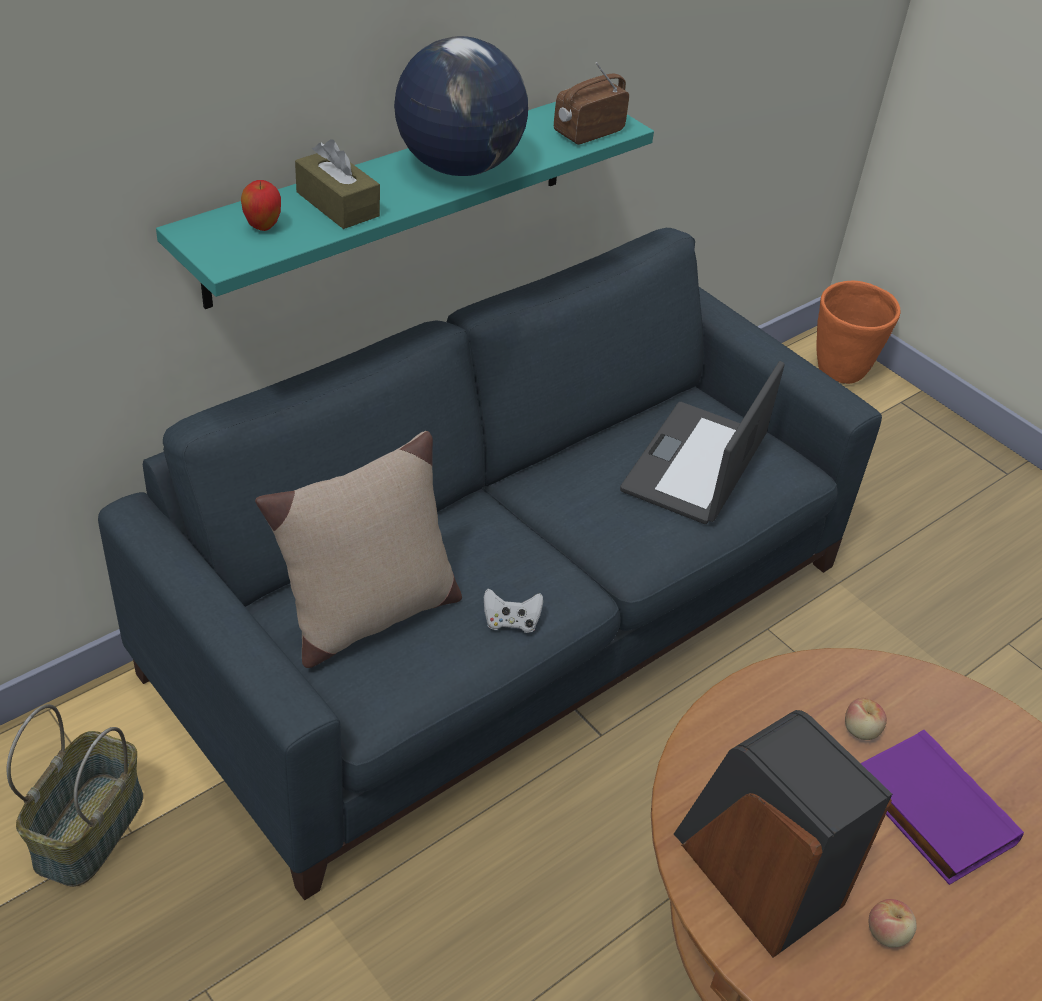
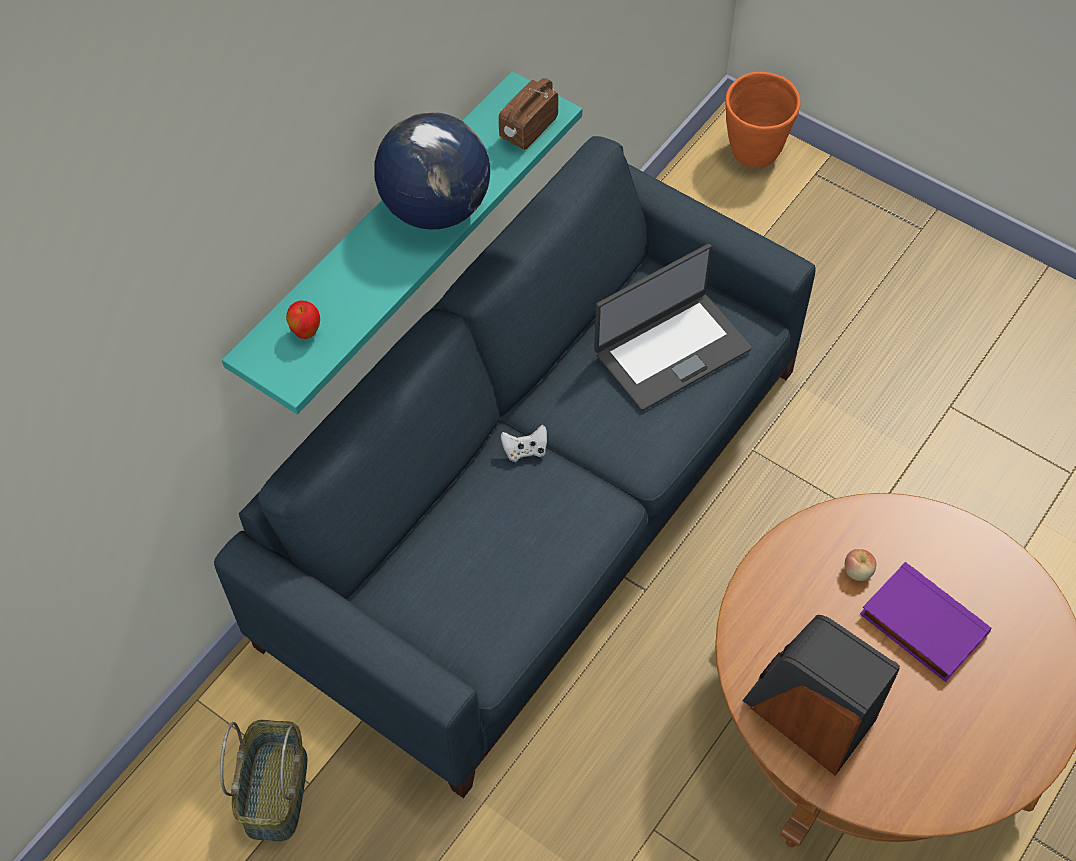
camera: 10 degrees left, 15 degrees up
(337, 204) = (355, 286): brown tissue box -> none
(367, 616) = (454, 580): beige pillow -> none
(511, 622) = (567, 552): white game controller -> white game controller (525, 450)
(696, 464) = (671, 350): laptop -> laptop turned 135 degrees counterclockwise
(887, 933) = (909, 733): apple -> none

